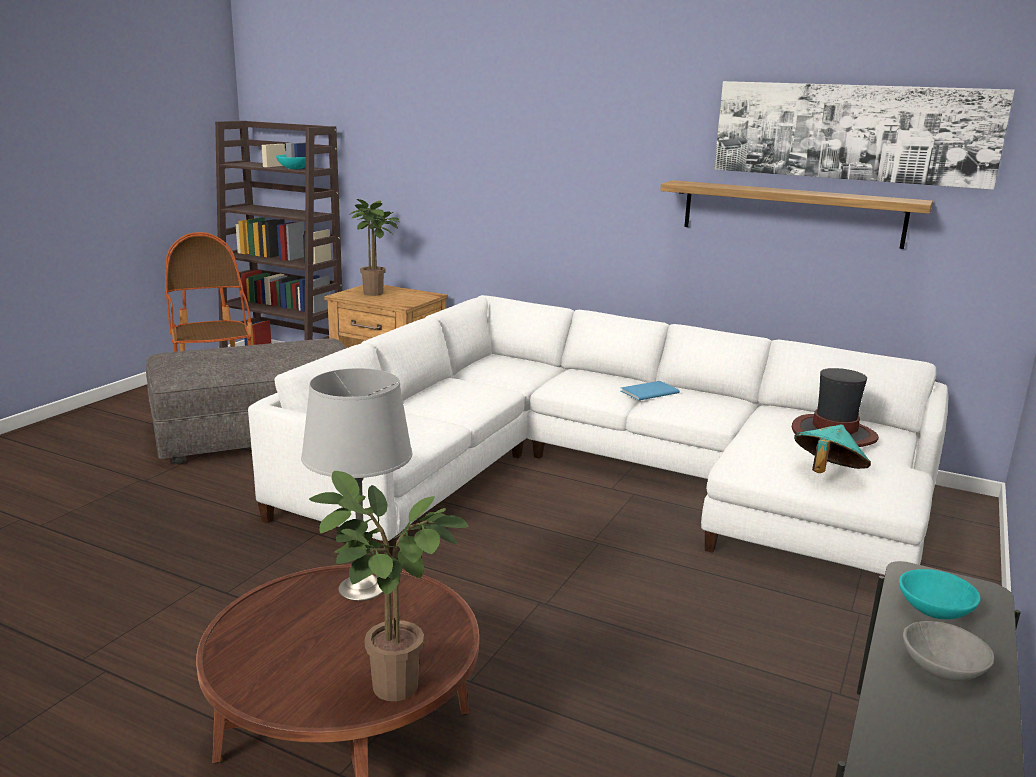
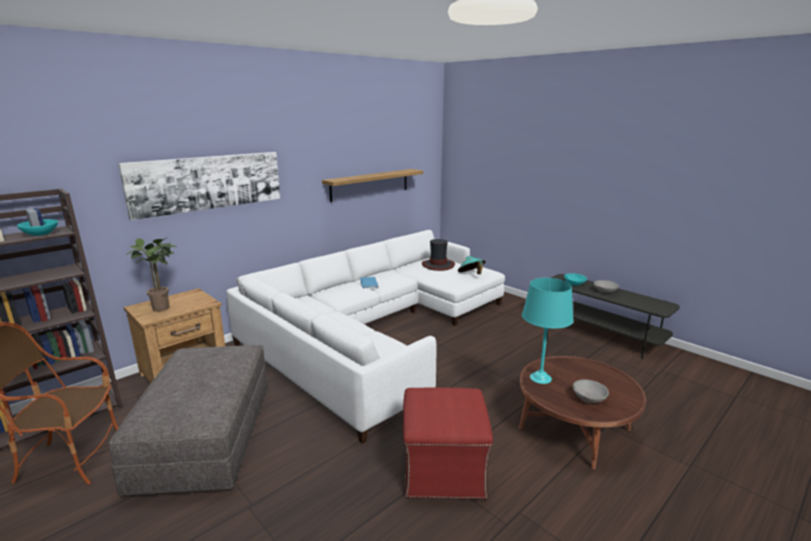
camera: 70 degrees left, 0 degrees up
(205, 591) = (442, 470): none -> red ottoman
(290, 647) = (588, 399): none -> grey bowl
(362, 588) = (540, 378): grey table lamp -> turquoise table lamp
(387, 689) = (615, 379): potted plant -> none
(852, 132) = (385, 145): picture -> picture (208, 182)

